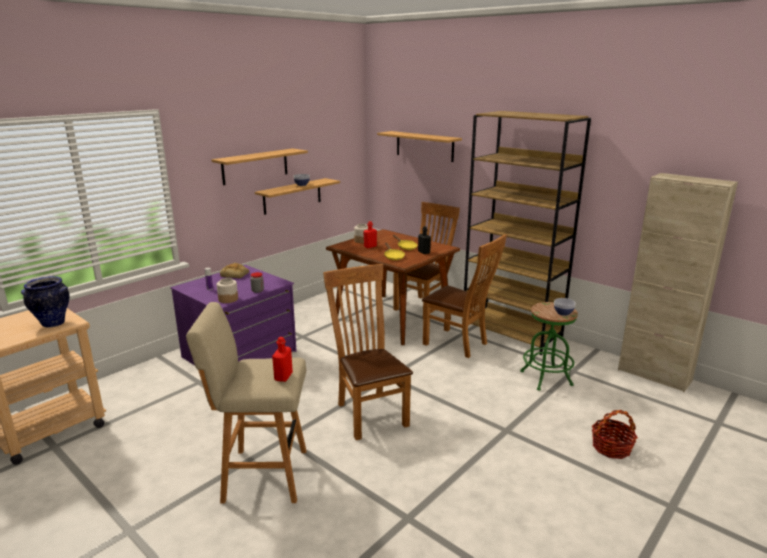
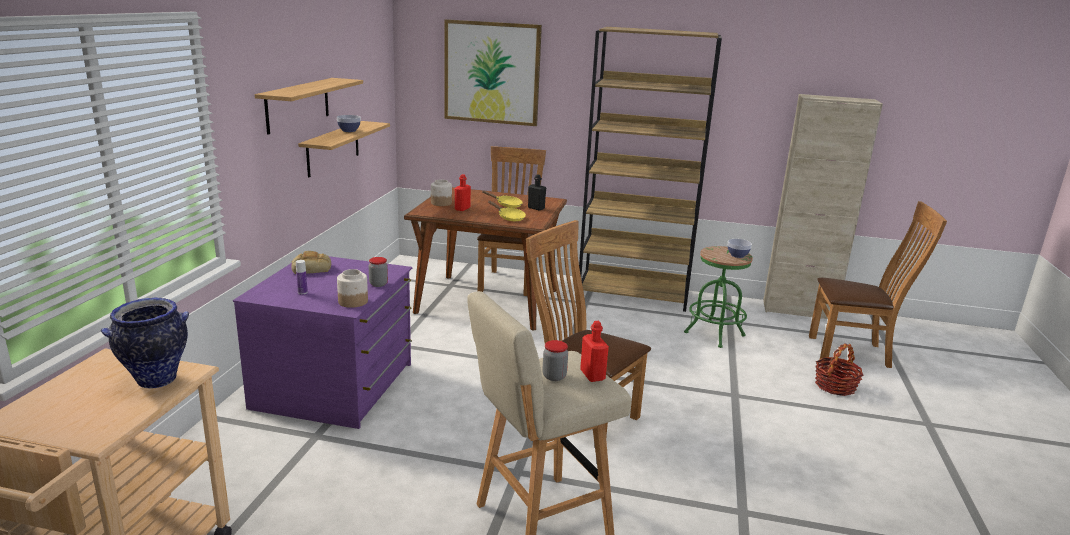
camera: 30 degrees left, 0 degrees up
(259, 371) = (554, 376): none -> jar
(424, 146) = (492, 73): shelf -> picture
(459, 344) = (594, 317): brown chair -> brown chair (854, 353)

